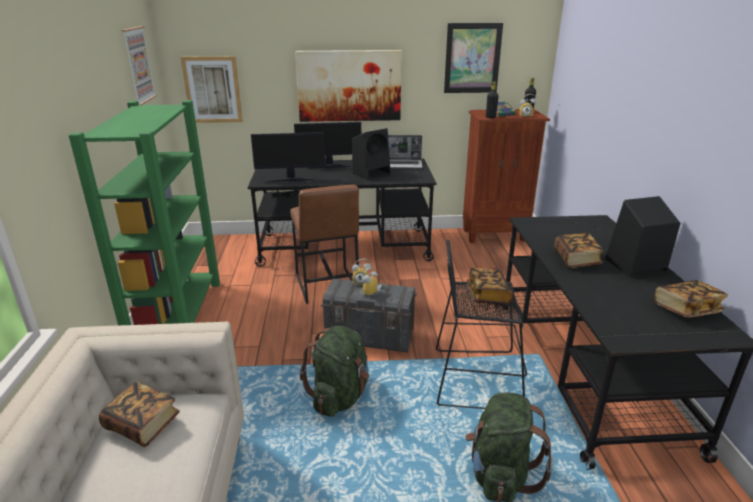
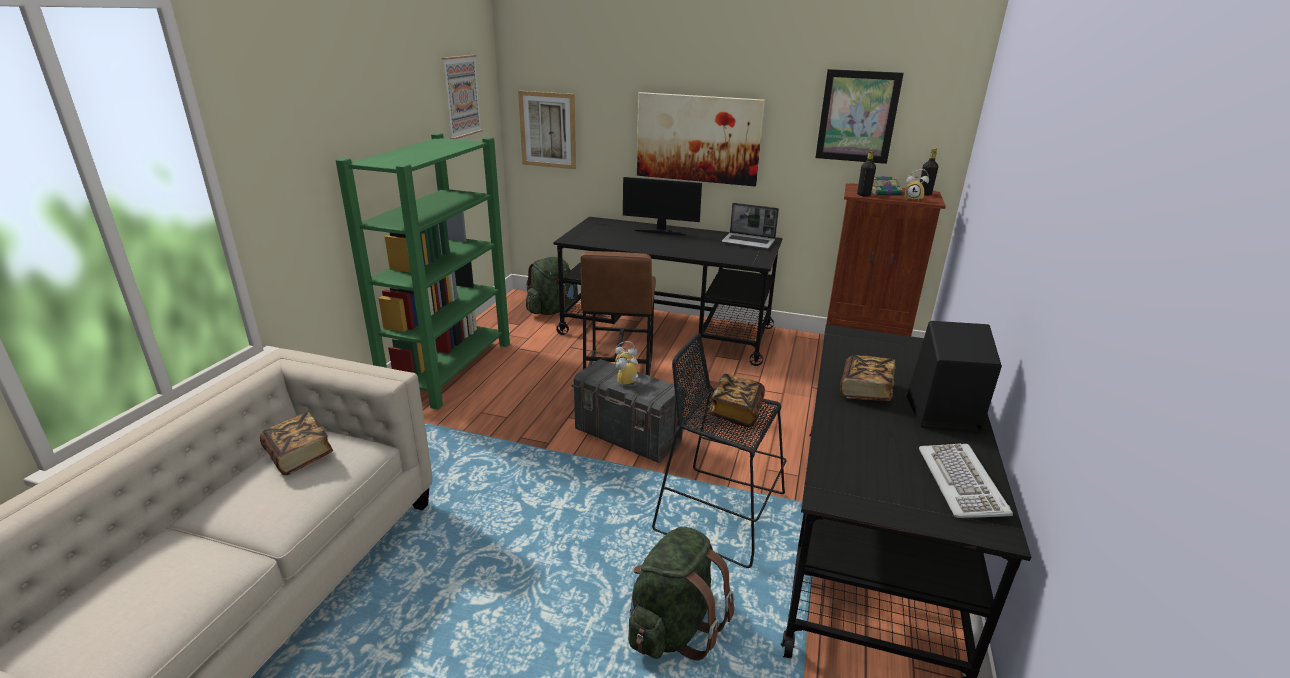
camera: 20 degrees right, 0 degrees up
(291, 179) = (605, 240): monitor -> none
(340, 396) = (553, 491): green backpack -> green backpack (552, 310)
(372, 174) = (702, 247): black speaker -> none
(686, 309) = (962, 483): book -> keyboard

